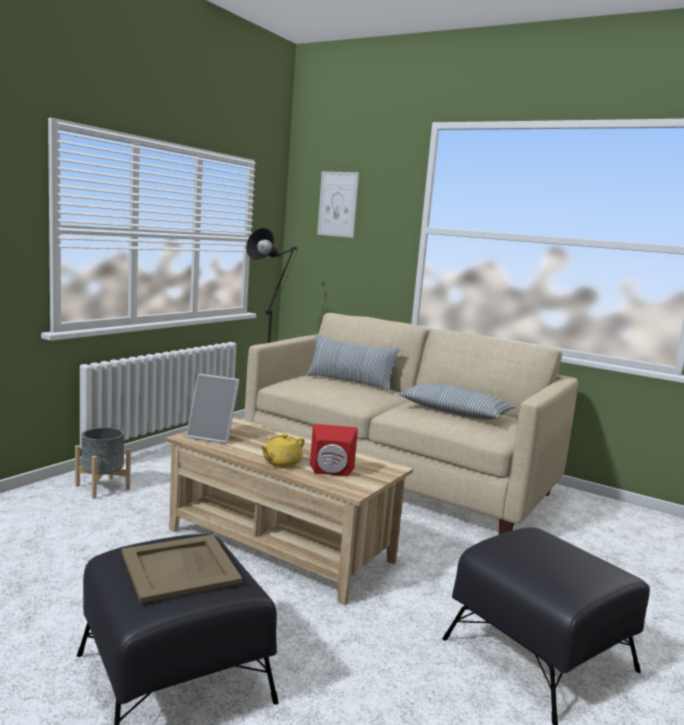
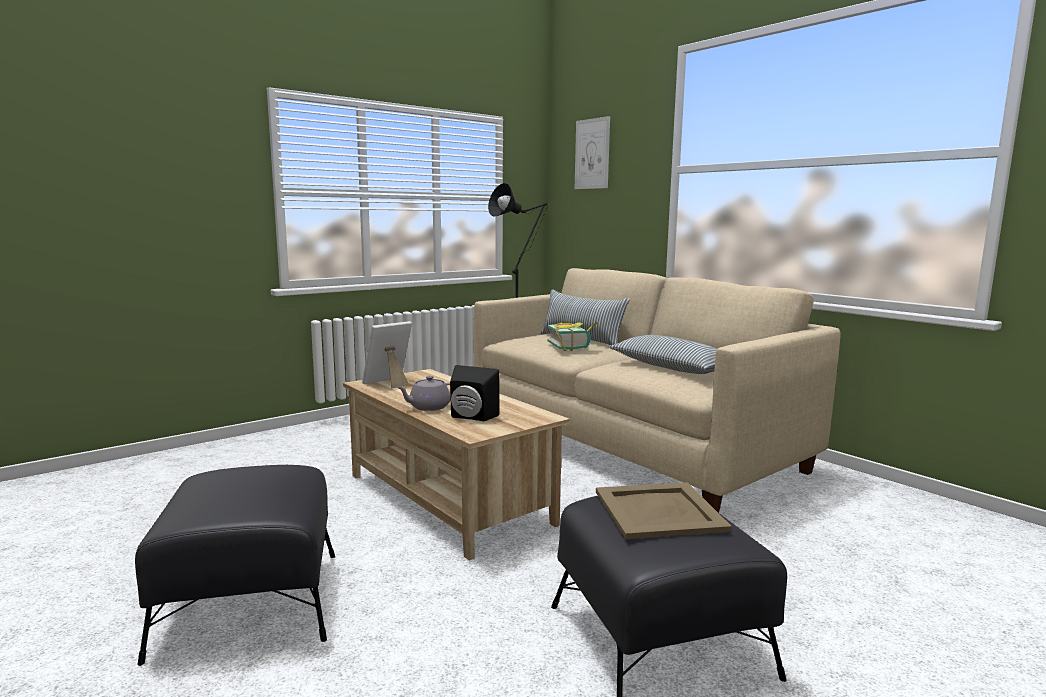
camera: 20 degrees right, 0 degrees up
(102, 487) = (323, 437): grey planter -> none
(179, 568) = (240, 489): beige tray -> beige tray (658, 511)
(213, 436) = (389, 383): picture frame -> picture frame turned 105 degrees clockwise
(281, 463) = (428, 407): yellow teapot -> grey teapot
(331, 472) = (471, 417): red speaker -> black speaker
(352, 391) = (572, 347): none -> book

